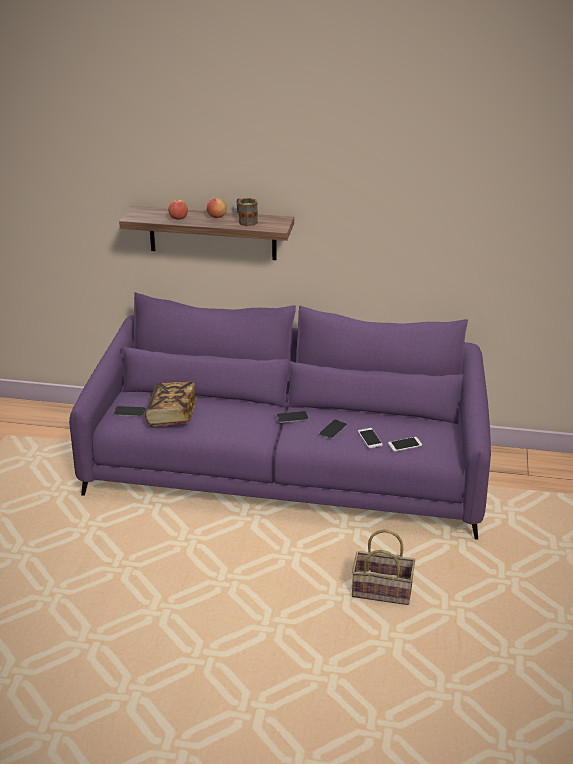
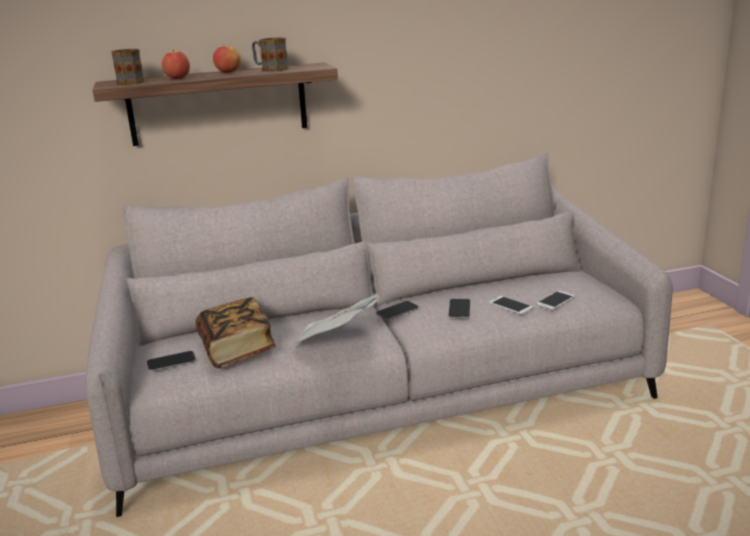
camera: 25 degrees left, 10 degrees down
(146, 214) = (127, 82): none -> mug
(233, 429) = (336, 341): none -> newspaper
(287, 472) = (381, 399): purple sofa -> grey sofa
(383, 590) = (625, 489): basket -> none

